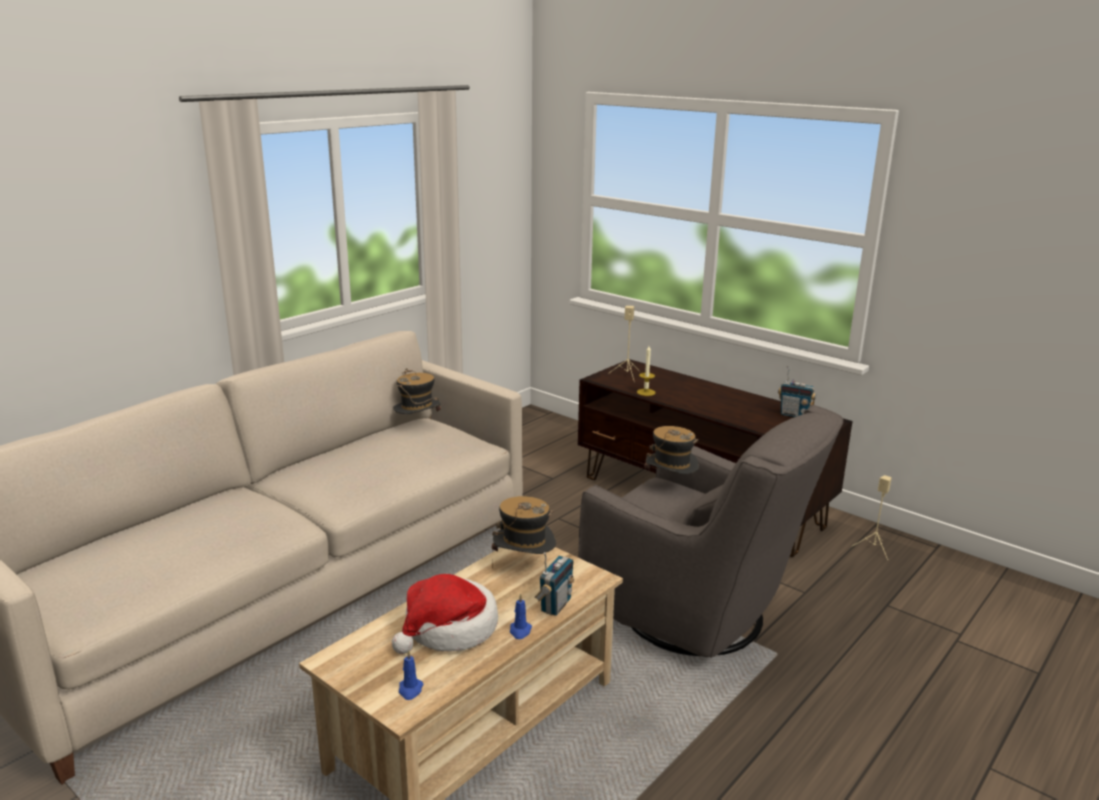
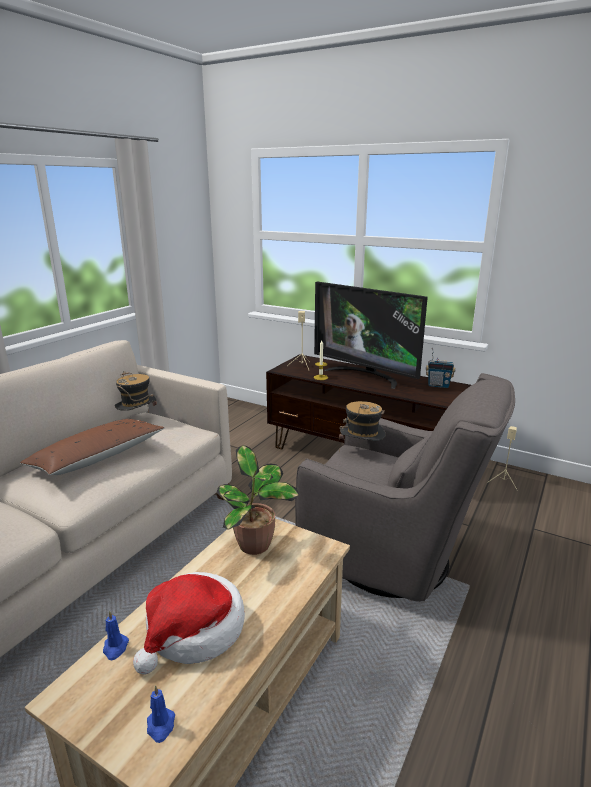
camera: 10 degrees left, 0 degrees up
(370, 463) = (97, 458): none -> brown pillow
(520, 631) = (268, 621): blue candle -> blue candle (115, 648)
(524, 567) = (256, 546): hat -> potted plant
(555, 605) = (295, 584): radio -> none
(705, 394) = (366, 375): none -> television

